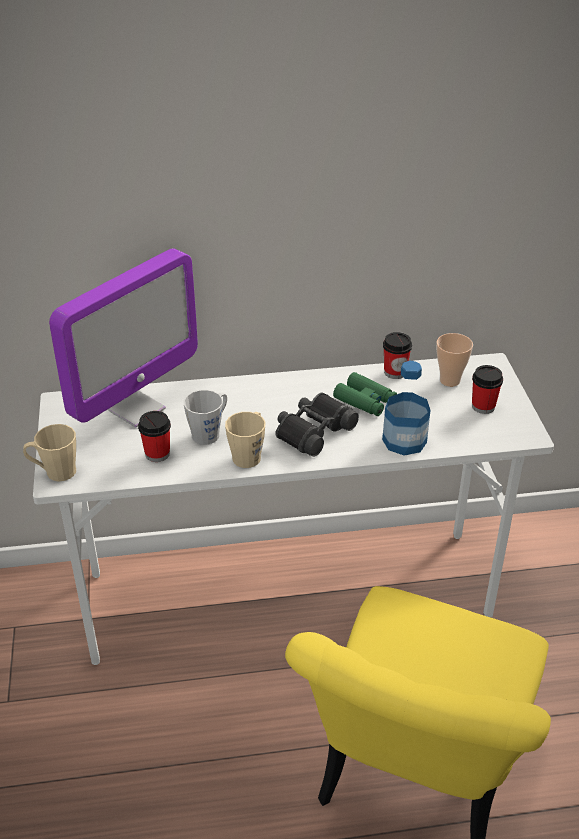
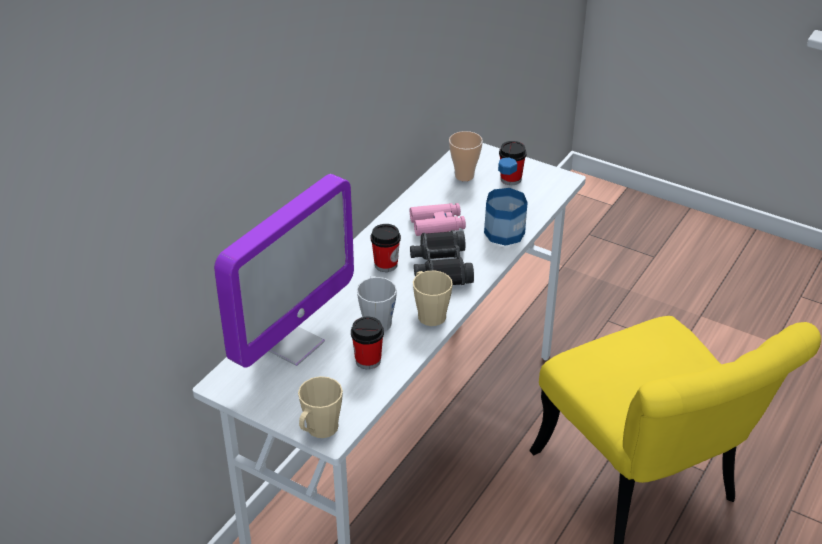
camera: 50 degrees left, 0 degrees up
(135, 409) = (292, 344): monitor -> monitor turned 45 degrees clockwise
(365, 401) = (437, 225): green binoculars -> pink binoculars
(395, 372) = (422, 193): cup -> cup (386, 265)

